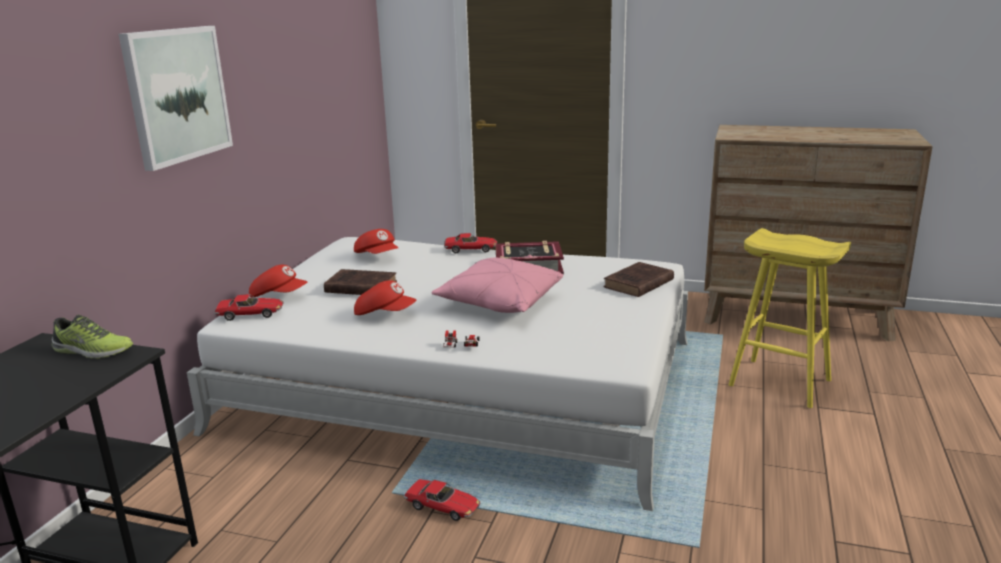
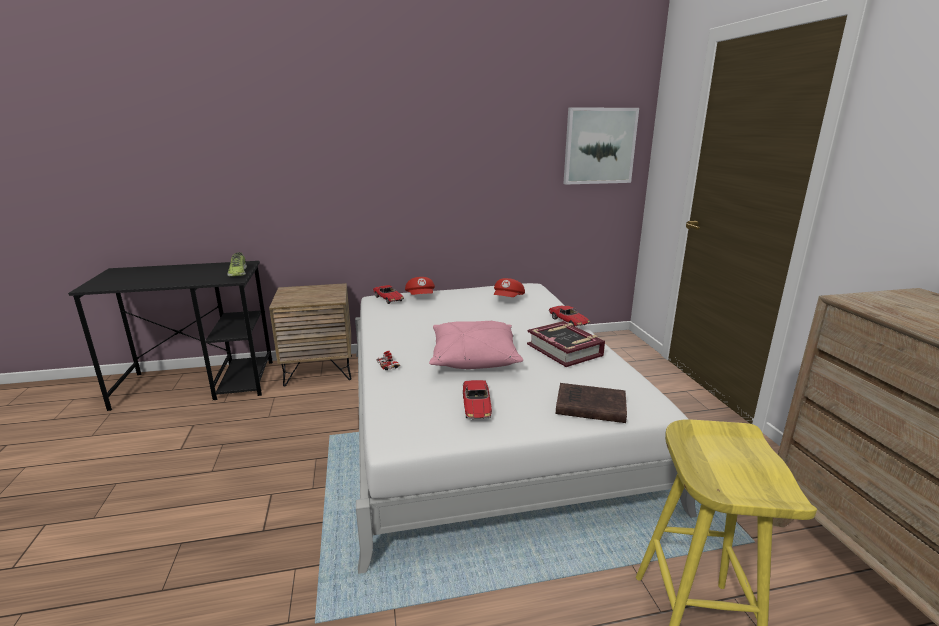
camera: 60 degrees right, 0 degrees up
(177, 95) = (386, 154): picture -> picture (599, 146)
(193, 475) = (319, 370): none -> brown nightstand
(359, 287) = (453, 310): brown book -> none
(385, 314) = (418, 329): red cap -> none
(443, 507) = (322, 461): toy car -> toy car (476, 407)

